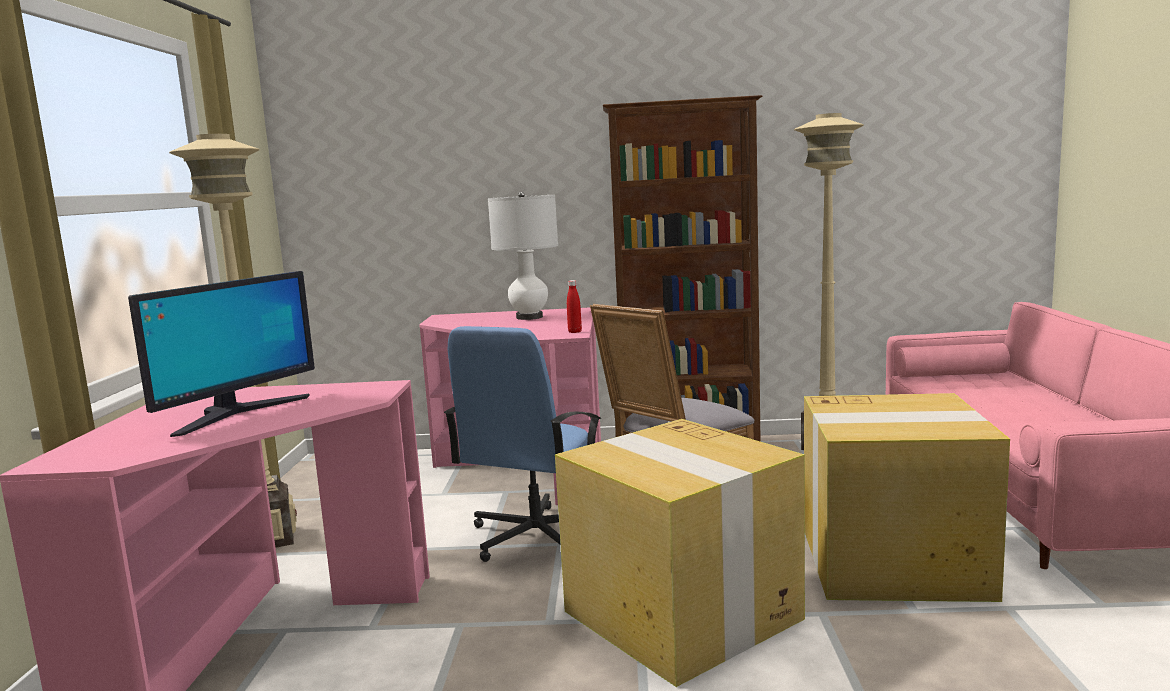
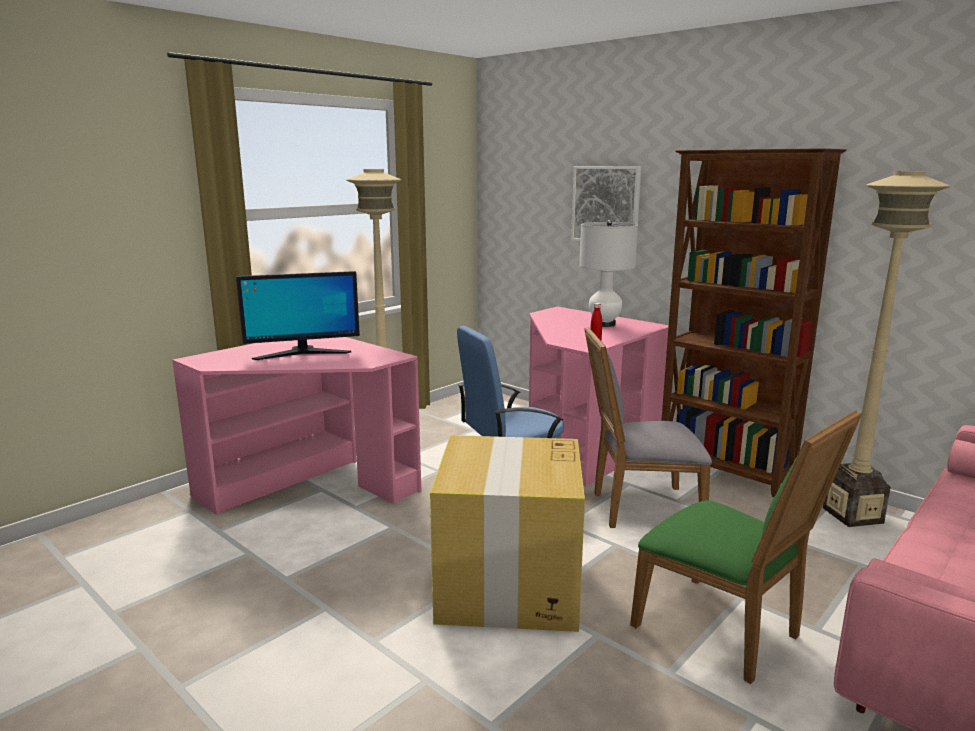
camera: 40 degrees right, 5 degrees up
(485, 180) = (606, 205): none -> picture
(895, 562) = (725, 632): cardboard box -> green chair

